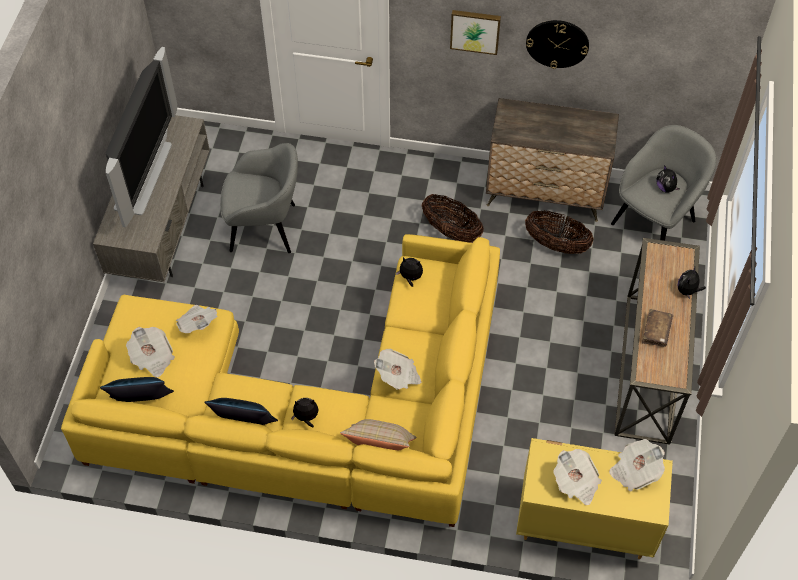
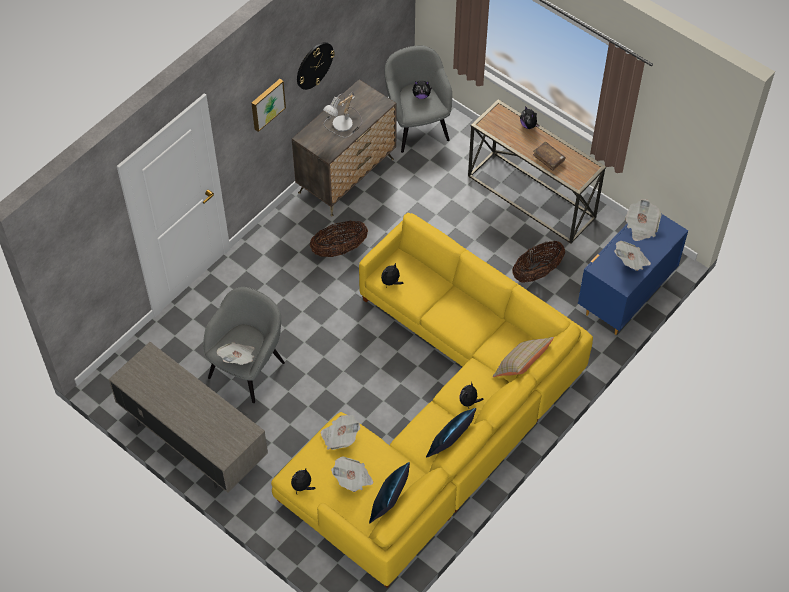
camera: 60 degrees left, 0 degrees up
(124, 321) = (302, 486): none -> plush toy
(145, 176) = (180, 406): television -> none
(398, 376) = (471, 329): newspaper -> newspaper (238, 358)
(548, 129) = (343, 125): none -> table lamp
(556, 244) = (396, 193): basket -> basket (537, 272)
(583, 525) = (625, 296): yellow dresser -> blue dresser

